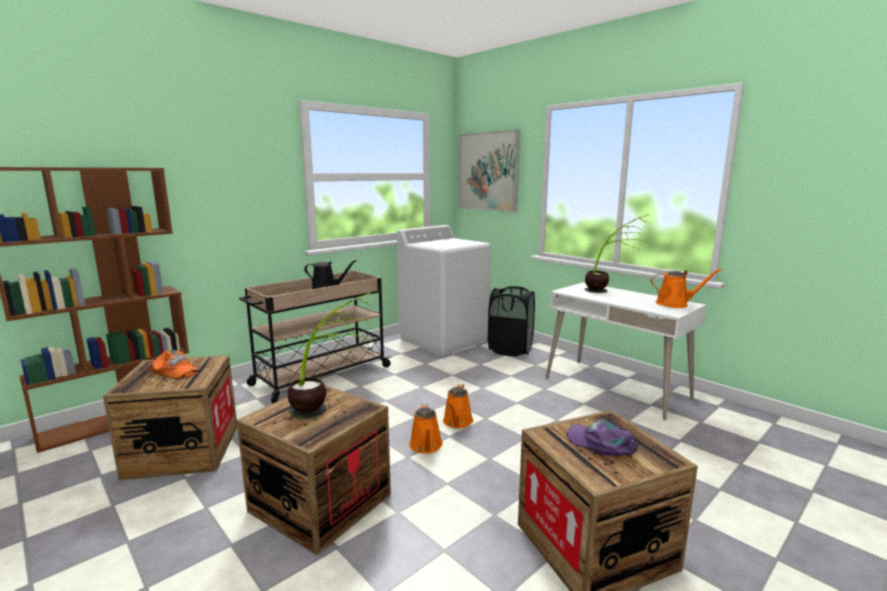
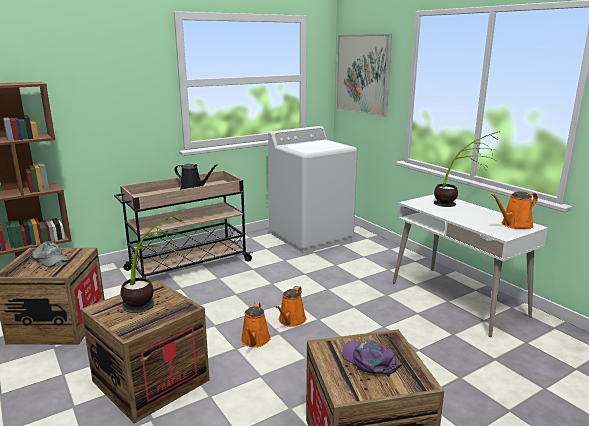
camera: 10 degrees right, 5 degrees up
(175, 371) = (50, 259): orange cap -> grey cap
(510, 349) = (370, 251): black laundry basket -> none
(675, 304) = (514, 225): orange watering can -> orange watering can turned 135 degrees clockwise

